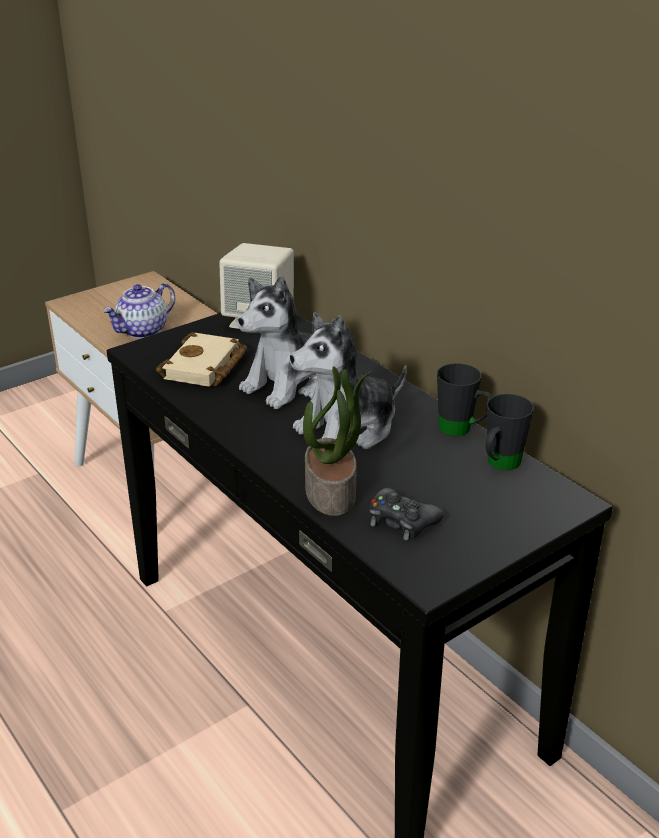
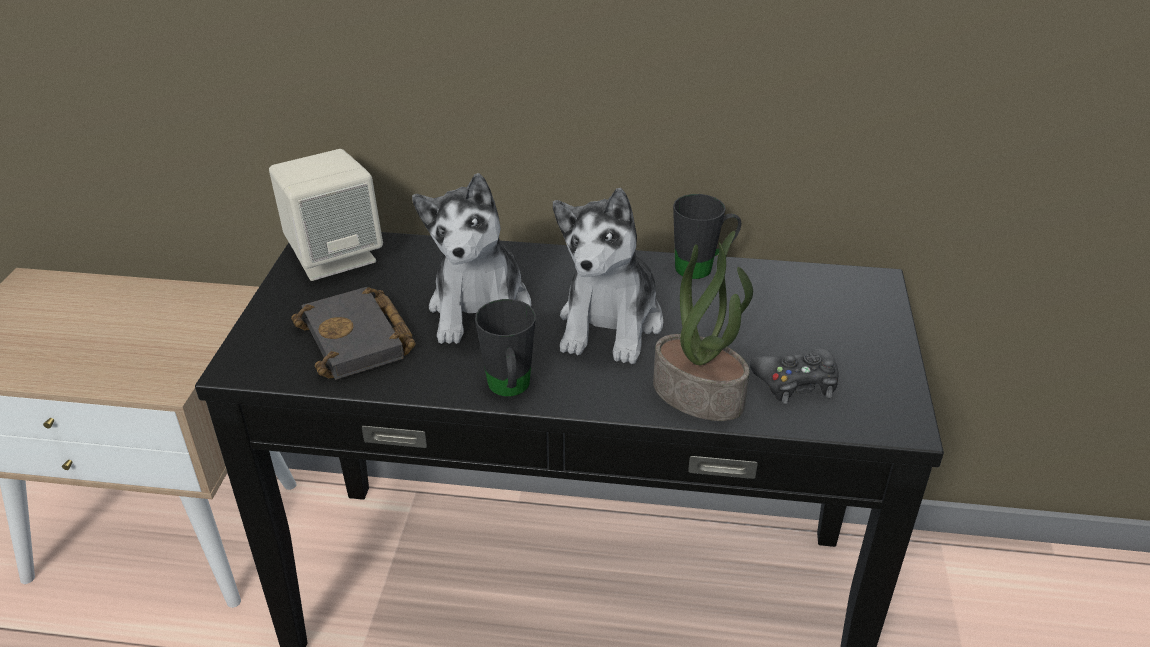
camera: 45 degrees left, 5 degrees up
(143, 331) = (118, 347): teapot -> none
(205, 368) = (360, 341): beige book -> black book
(499, 465) = (780, 283): black mug -> black mug (510, 391)

